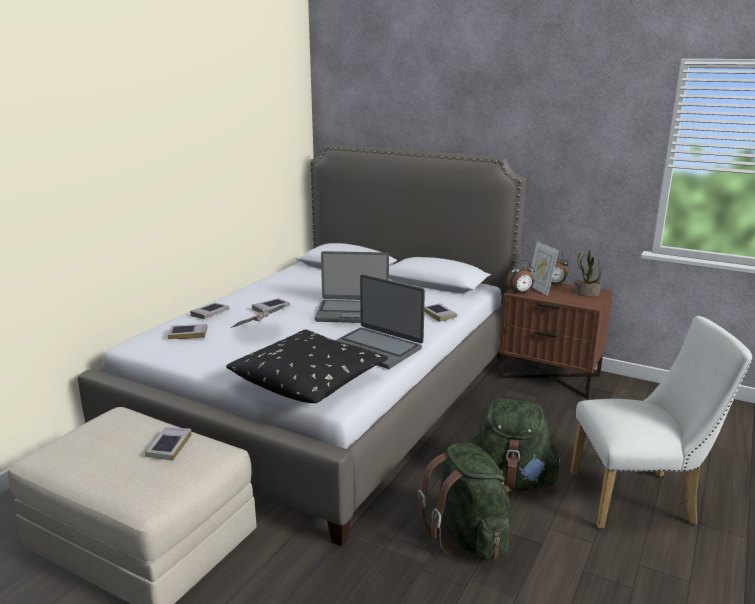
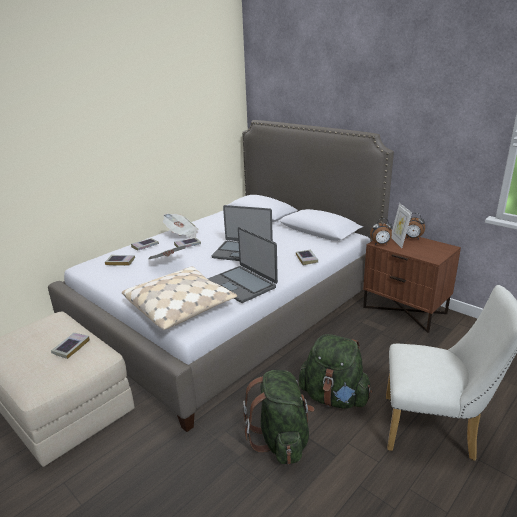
camera: 15 degrees right, 5 degrees up
(254, 296) = (182, 234): none -> newspaper
(309, 379) = (180, 306): black pillow -> beige pillow
(586, 294) = (435, 248): potted plant -> none

